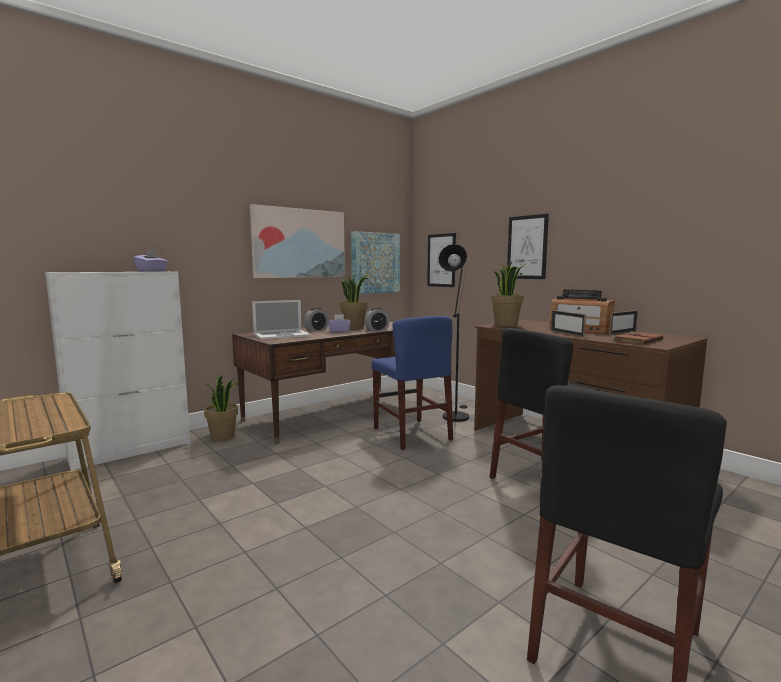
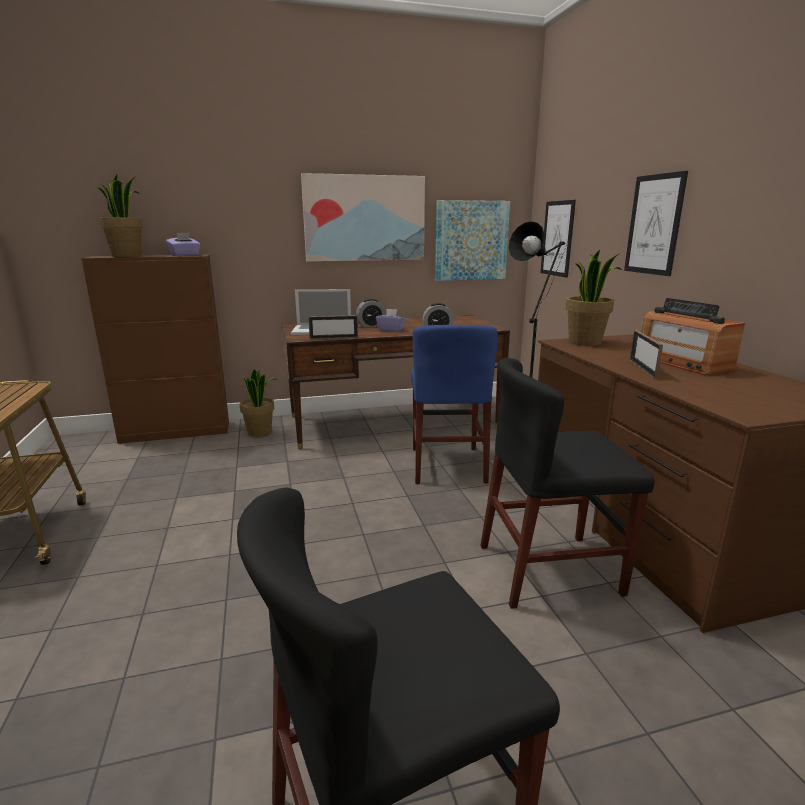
camera: 25 degrees right, 10 degrees up
(132, 450) = (176, 432): white cabinet -> brown cabinet
(354, 328) = (417, 326): potted plant -> potted plant (127, 256)
(622, 332) = (746, 377): picture frame -> picture frame (333, 338)
(637, 340) = (732, 398): brown book -> none

